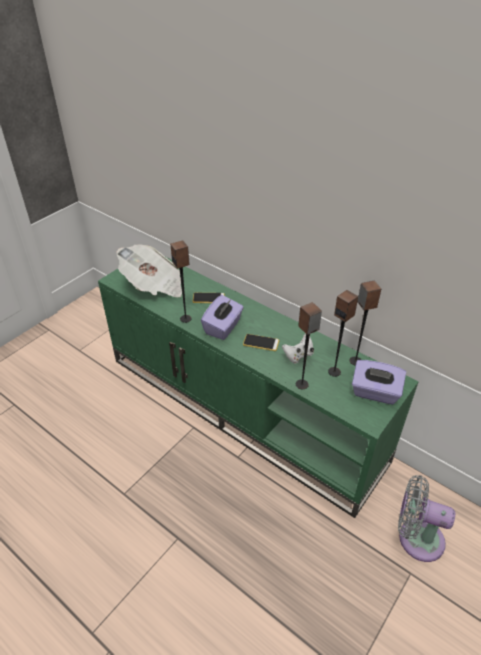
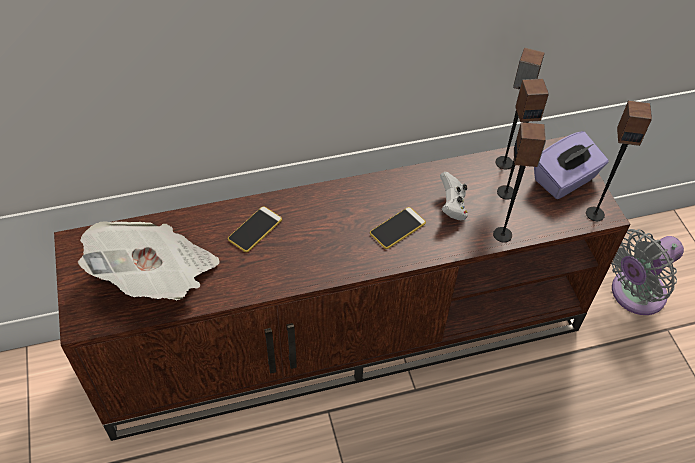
camera: 55 degrees left, 10 degrees up
(186, 318) = (273, 280): speaker -> speaker (595, 213)
(223, 327) = (332, 249): purple tissue box -> none
(243, 407) = (344, 332): green tv stand -> brown tv stand

